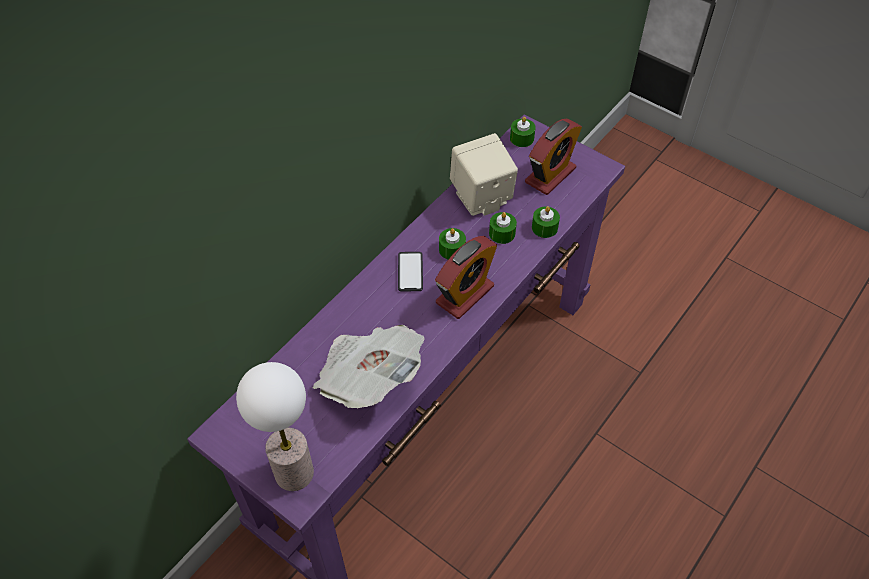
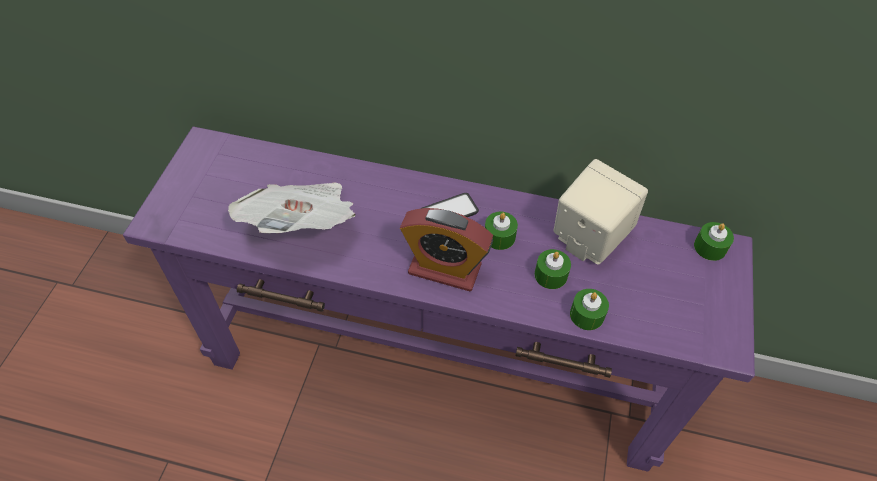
camera: 65 degrees right, 0 degrees up
(294, 473) = (178, 209): table lamp -> none
(550, 175) = (673, 295): alarm clock -> none

